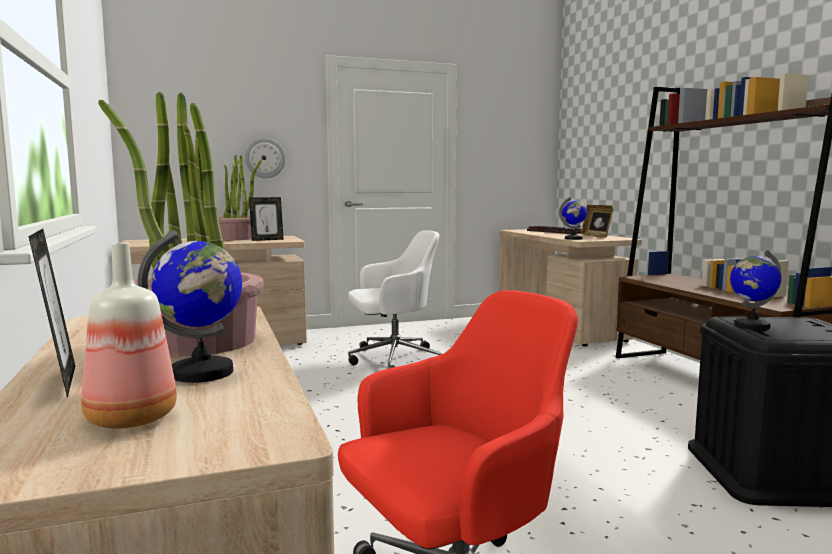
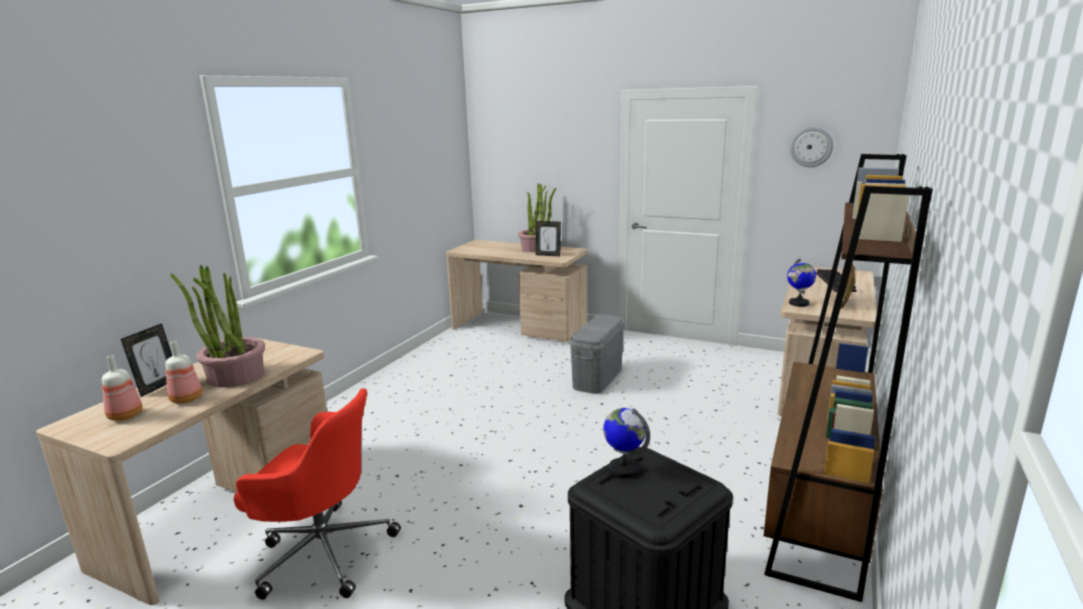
camera: 45 degrees right, 10 degrees up
(203, 373) = (187, 399): globe -> bottle
(265, 158) = (569, 182): wall clock -> wall clock (811, 147)
(393, 360) = (598, 378): white office chair -> grey storage box

